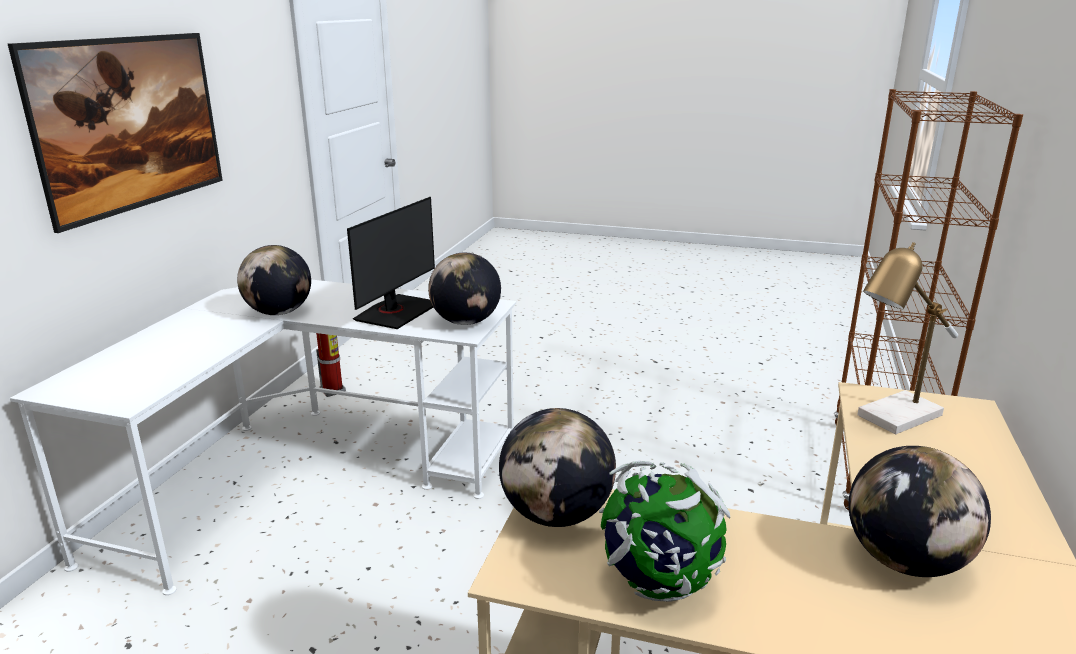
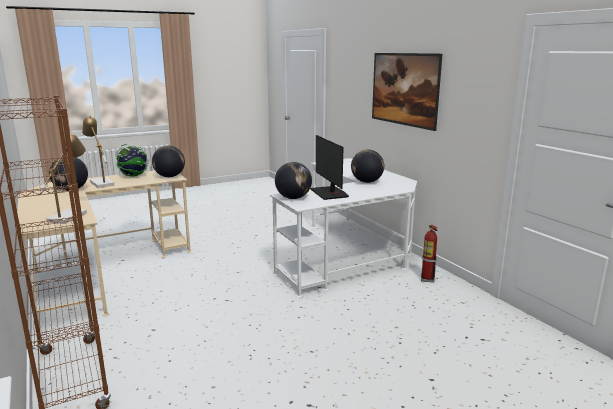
camera: 135 degrees right, 5 degrees down
(798, 575) = (100, 183): none -> table lamp

